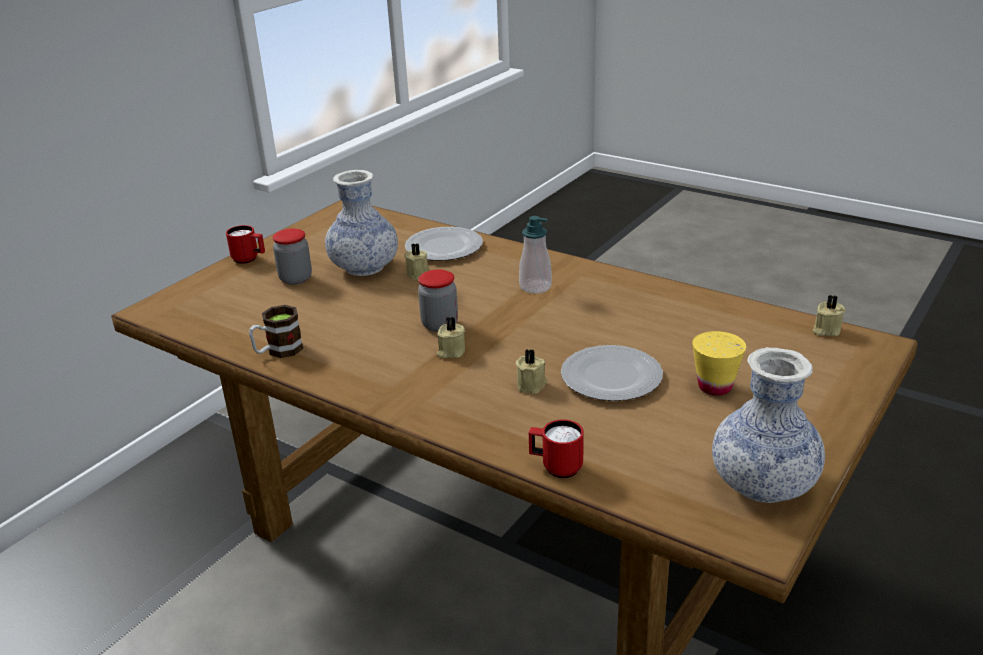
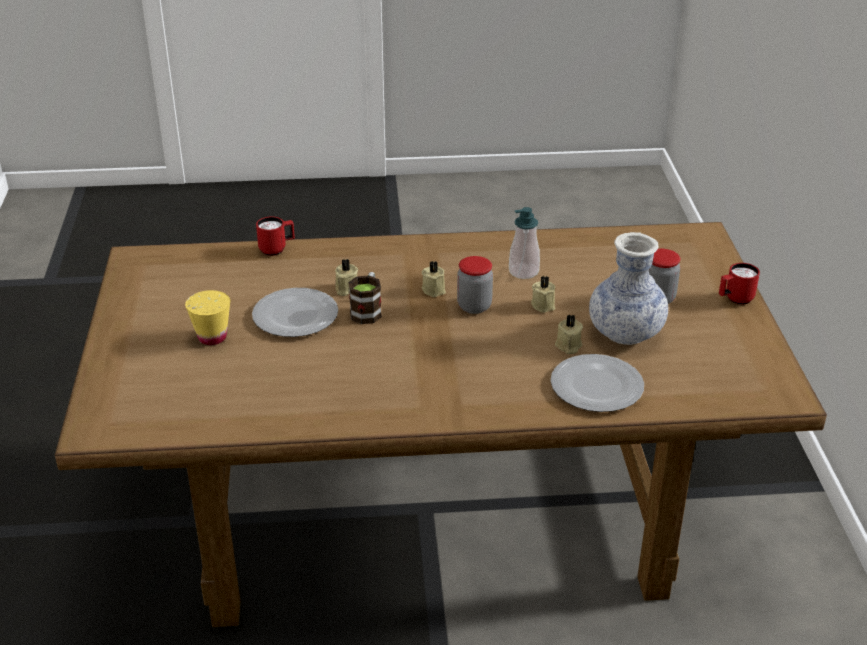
camera: 140 degrees right, 5 degrees up
(278, 351) = (553, 244): mug -> mug (367, 310)
(535, 287) = (446, 374): soap dispenser -> soap dispenser (523, 271)
(763, 484) = (144, 285): vase -> none
(825, 330) = (144, 430): beige candle -> beige candle (544, 305)

